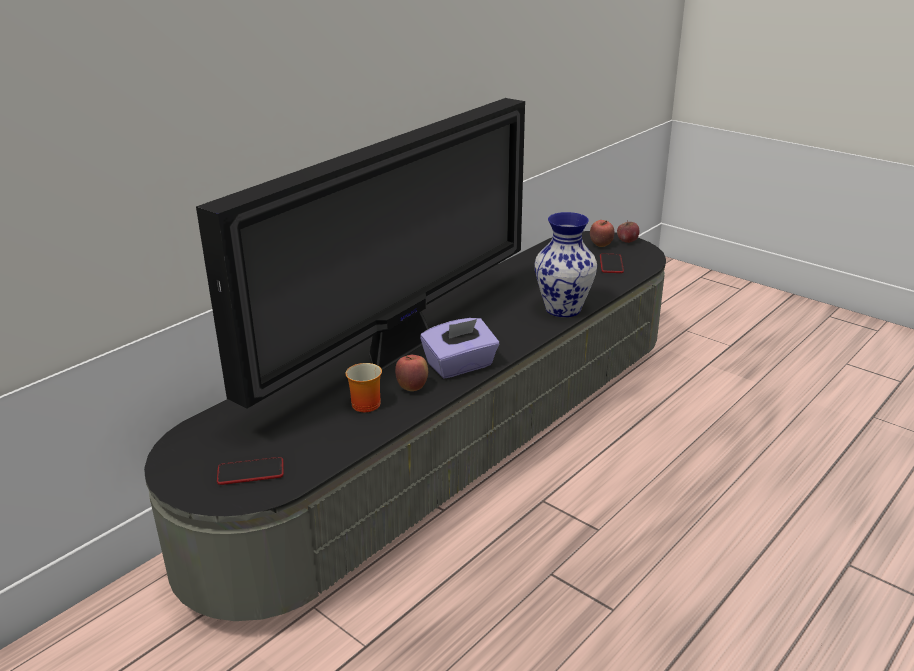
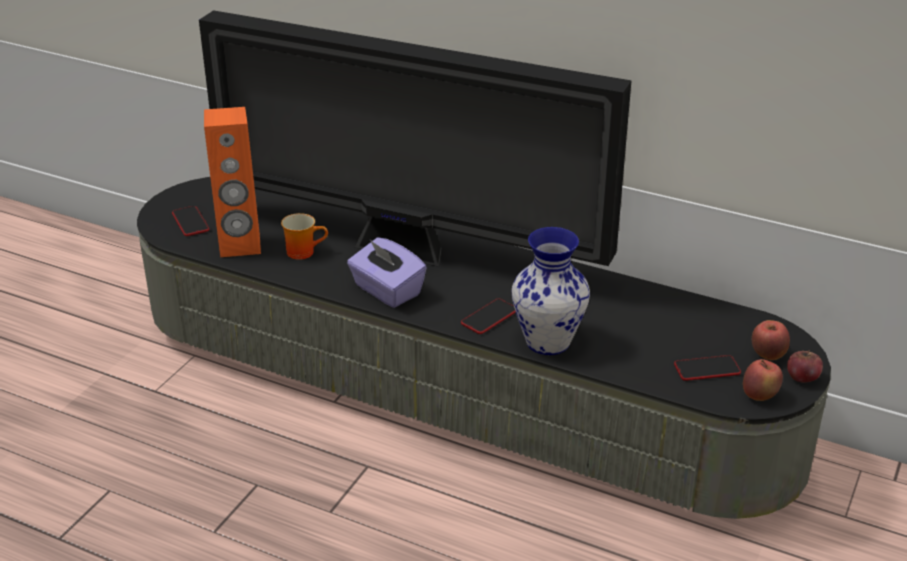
camera: 75 degrees right, 5 degrees up
(329, 440) = (240, 246): none -> orange speaker
(412, 387) = (336, 271): apple -> apple (759, 396)
(521, 326) = (489, 317): none -> phone

